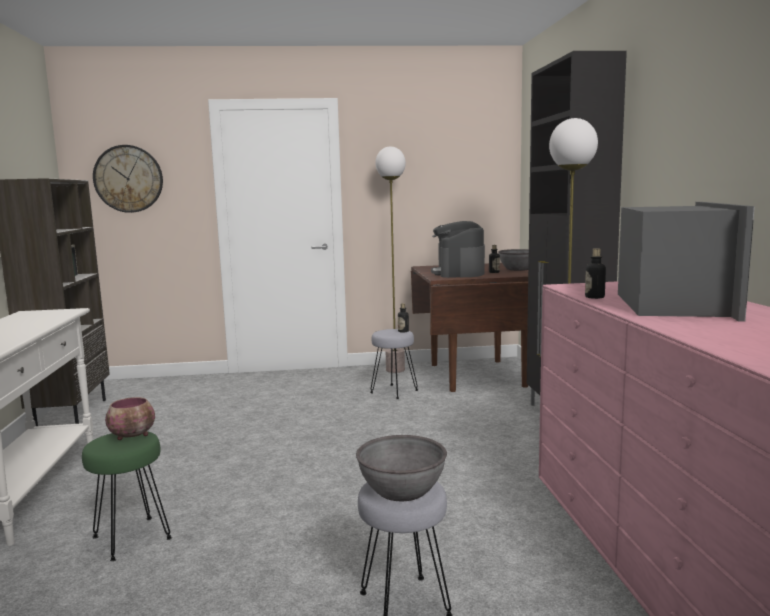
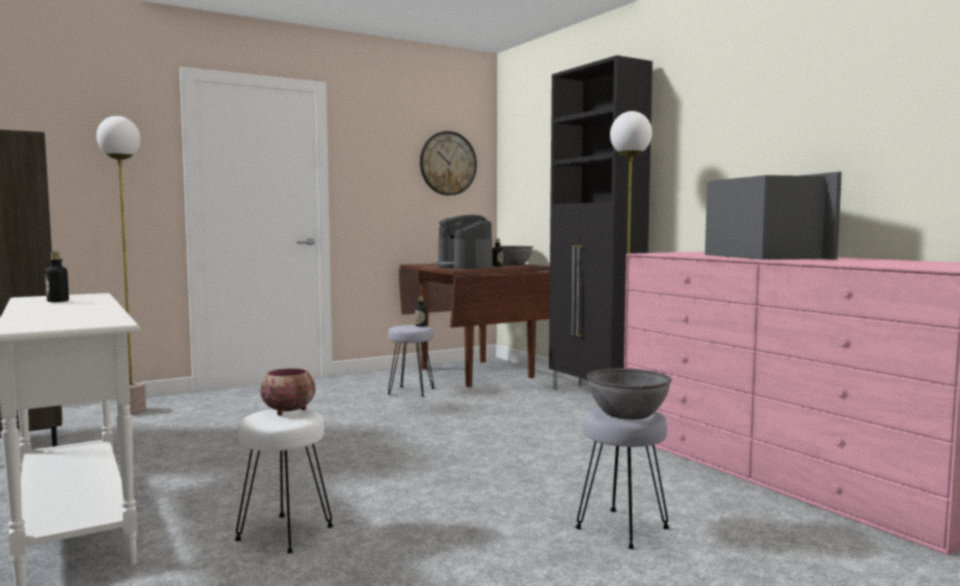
camera: 25 degrees left, 5 degrees down
(128, 179) = (72, 151): wall clock -> wall clock (448, 163)
(130, 538) = (284, 534): green stool -> white stool
(395, 370) = (389, 375): floor lamp -> floor lamp (132, 411)
(594, 297) = (695, 255): bottle -> bottle (58, 301)

